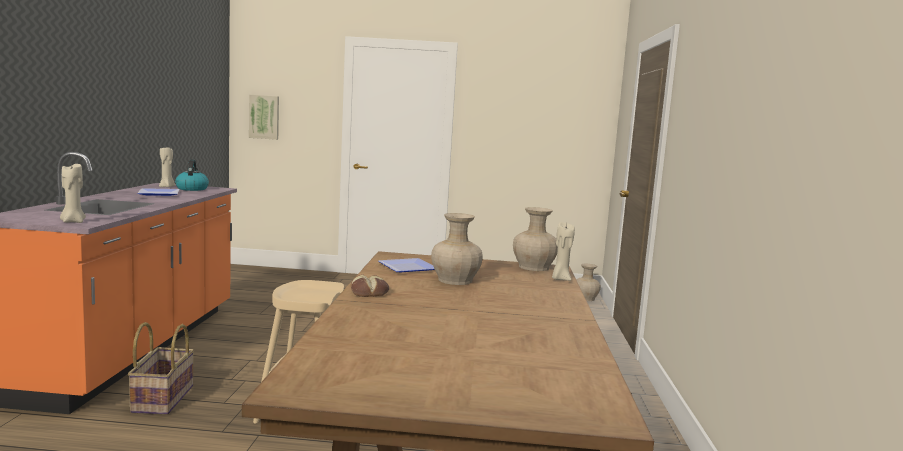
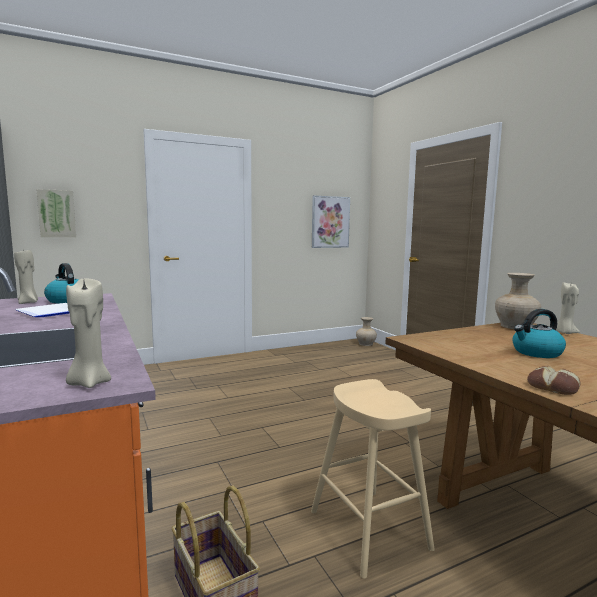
camera: 30 degrees left, 0 degrees up
(407, 268) = (469, 350): plate -> none
(455, 280) = (536, 353): beige vase -> kettle
(555, 139) = (330, 222): none -> picture

